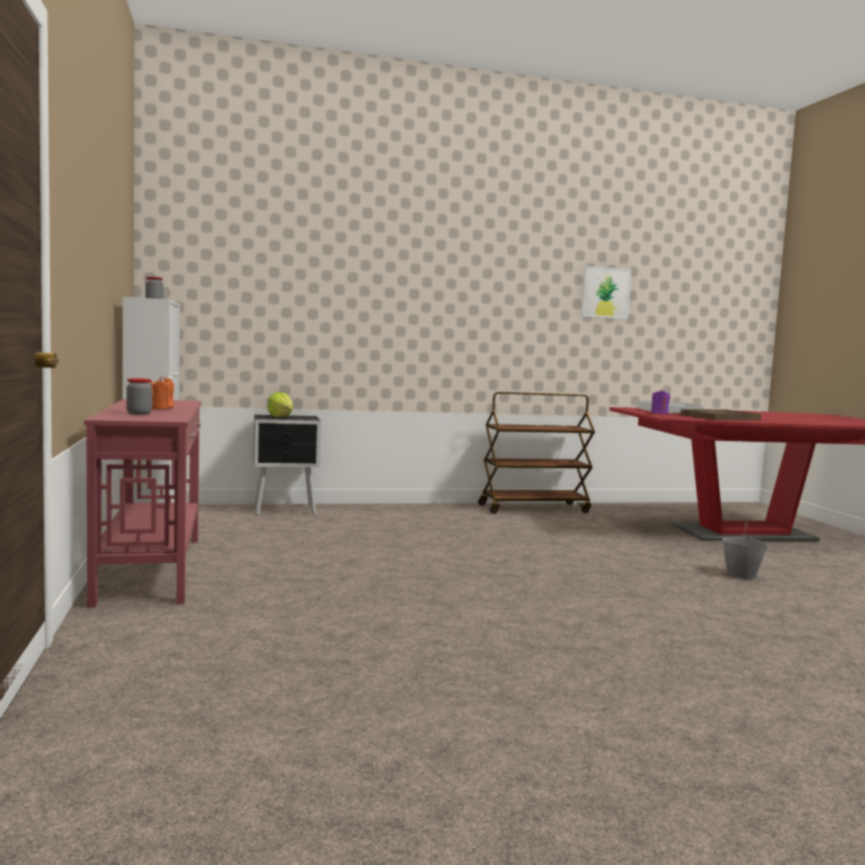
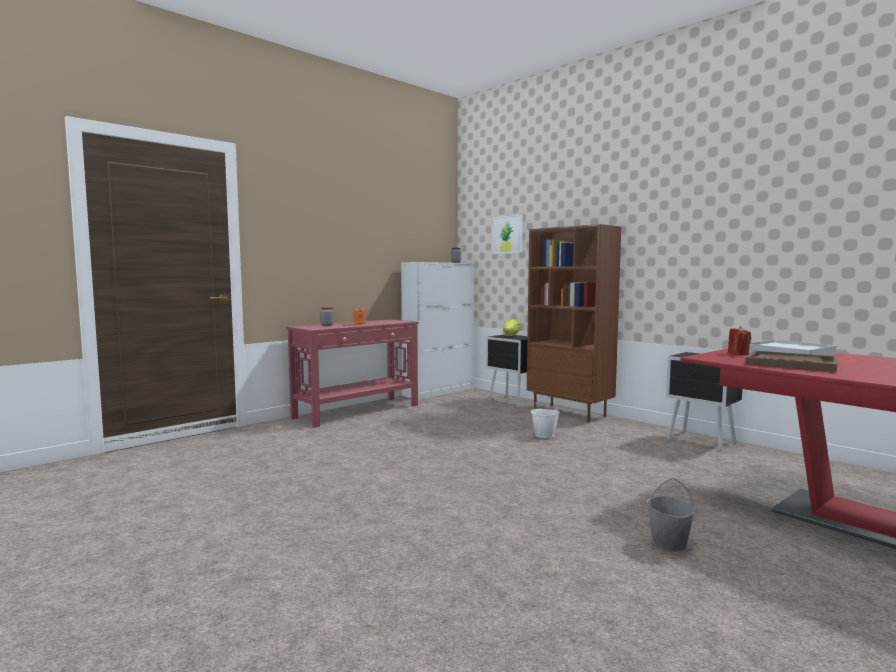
camera: 60 degrees right, 0 degrees up
(378, 509) = (570, 413): none -> brown bookcase
(438, 534) = (544, 435): none -> white bucket
(534, 508) = (702, 441): brown cart -> black nightstand
(605, 292) = (810, 218): picture -> picture (508, 234)
(659, 413) = (738, 354): purple candle -> red candle

